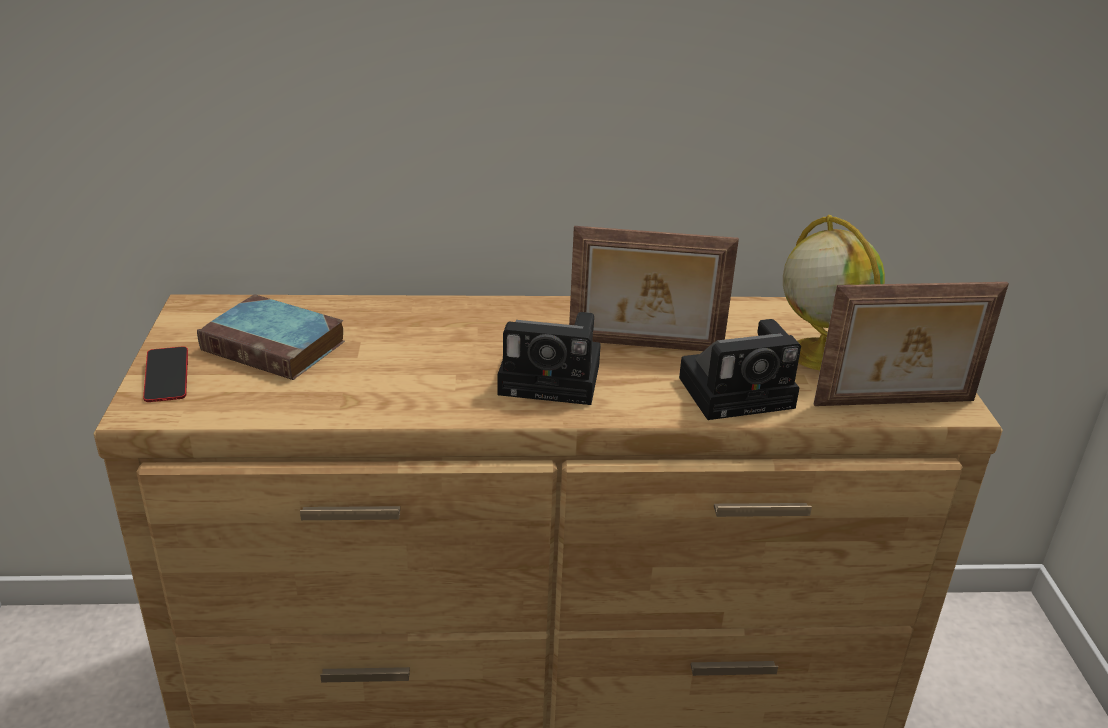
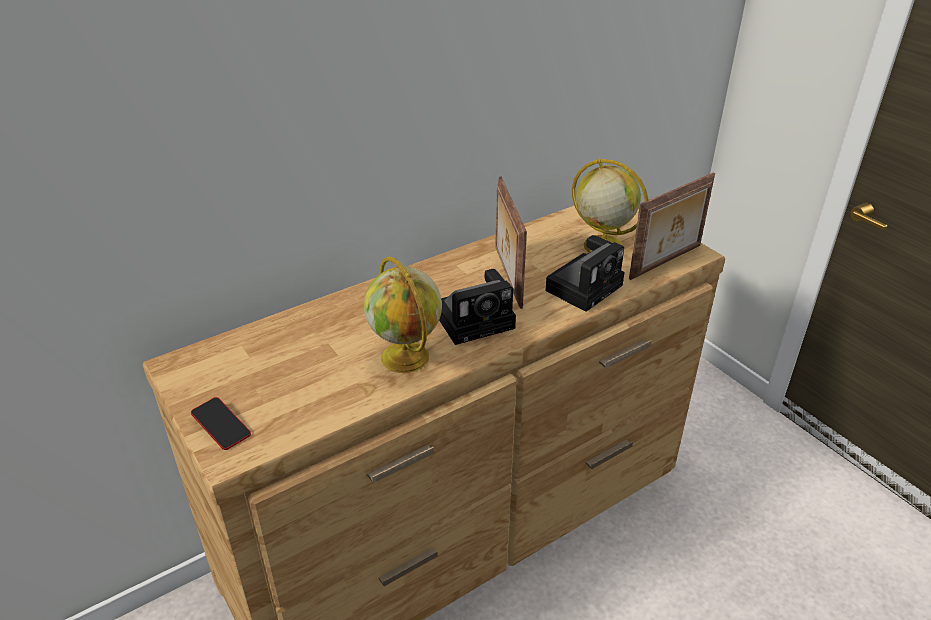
camera: 30 degrees left, 5 degrees up
(276, 346) = (273, 369): book -> none
(426, 387) = (406, 358): none -> globe
(645, 347) = (507, 277): picture frame -> picture frame turned 105 degrees clockwise

